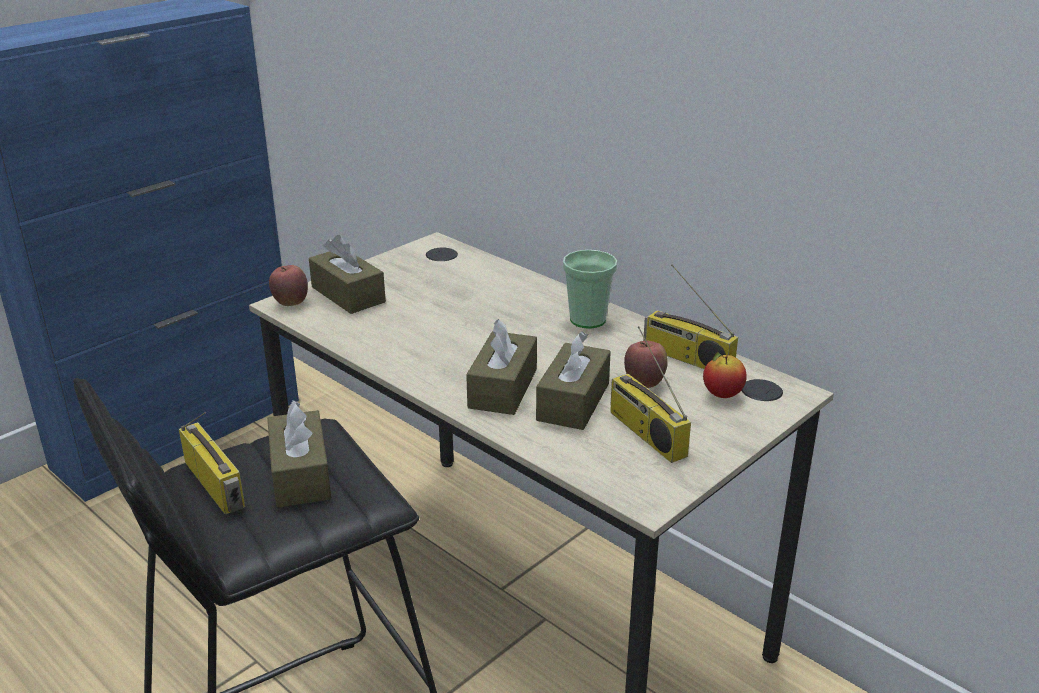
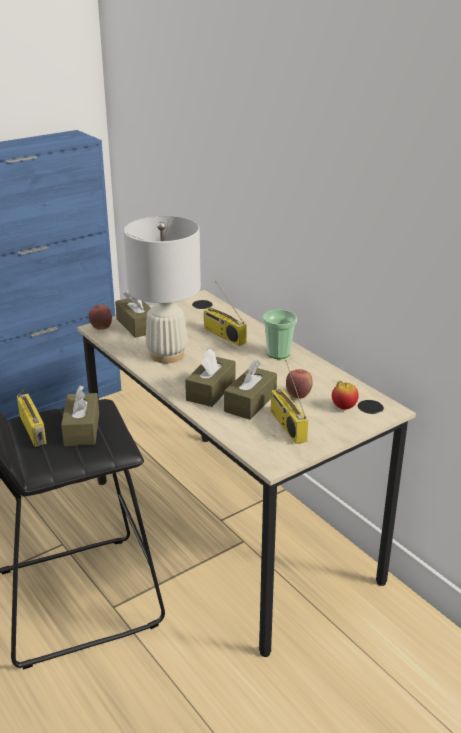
camera: 10 degrees right, 0 degrees up
(411, 337) = (166, 355): none -> white table lamp
(686, 358) = (330, 383): radio -> radio (223, 335)

